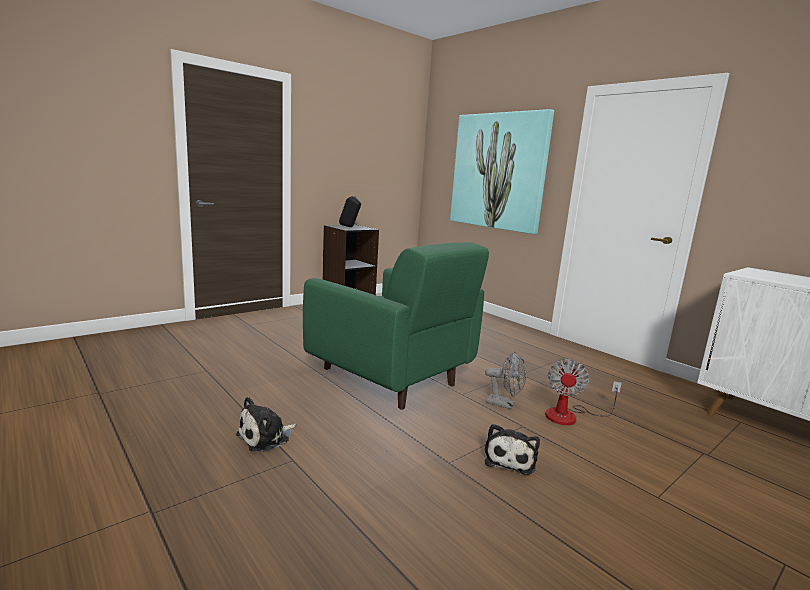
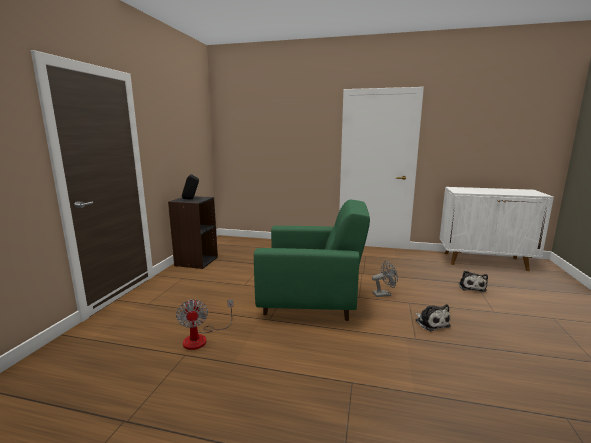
camera: 35 degrees left, 0 degrees up
(266, 437) = (313, 378): plush toy -> plush toy (471, 287)
(498, 171) = (284, 143): picture -> none
(570, 416) = (415, 288): fan -> fan (202, 338)

